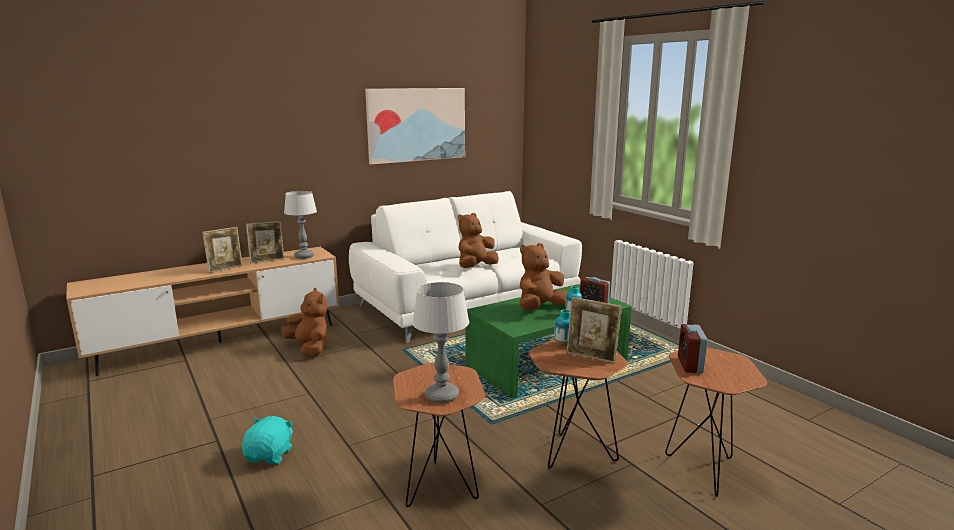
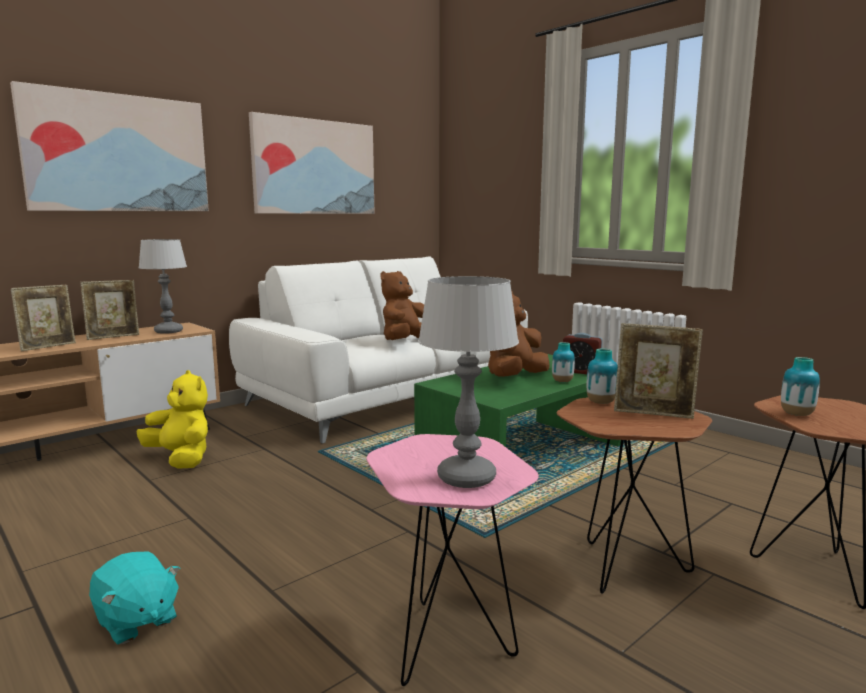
camera: 10 degrees left, 5 degrees down
(270, 455) = (136, 621): turquoise plush toy -> turquoise plush toy turned 135 degrees clockwise
(271, 129) = (118, 153): none -> picture
(309, 348) = (181, 459): brown plush toy -> yellow plush toy
(440, 490) = (448, 649): brown side table -> pink side table
(690, 365) = (796, 414): alarm clock -> vase

